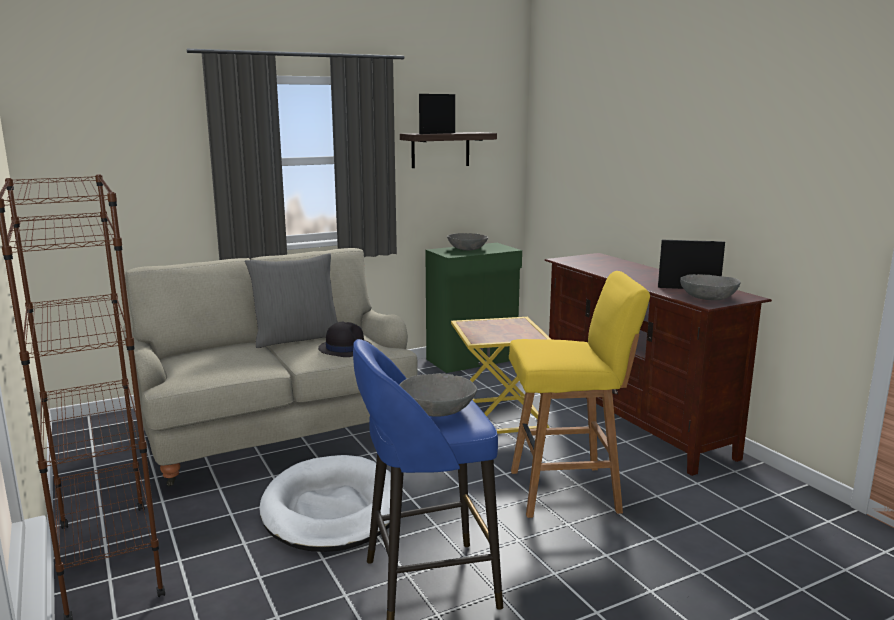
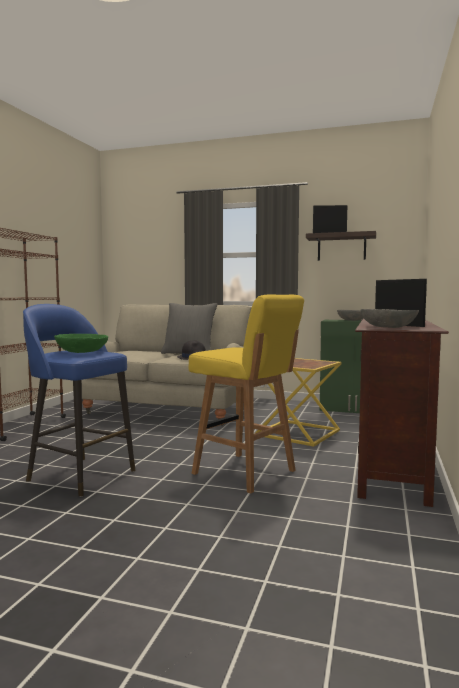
camera: 45 degrees right, 10 degrees down
(332, 509) = (119, 439): white dog bed -> none
(437, 410) = (81, 351): grey bowl -> green bowl

